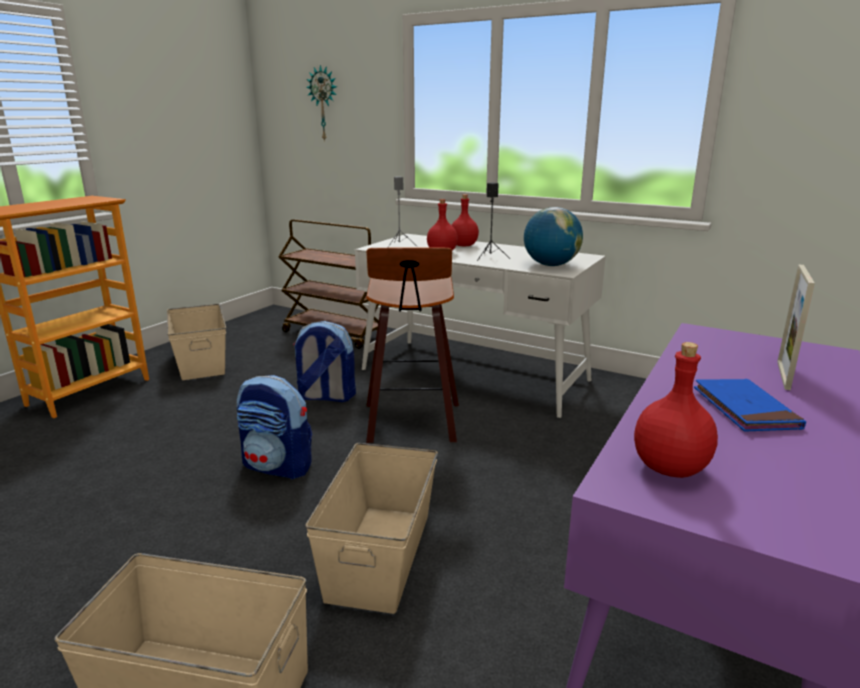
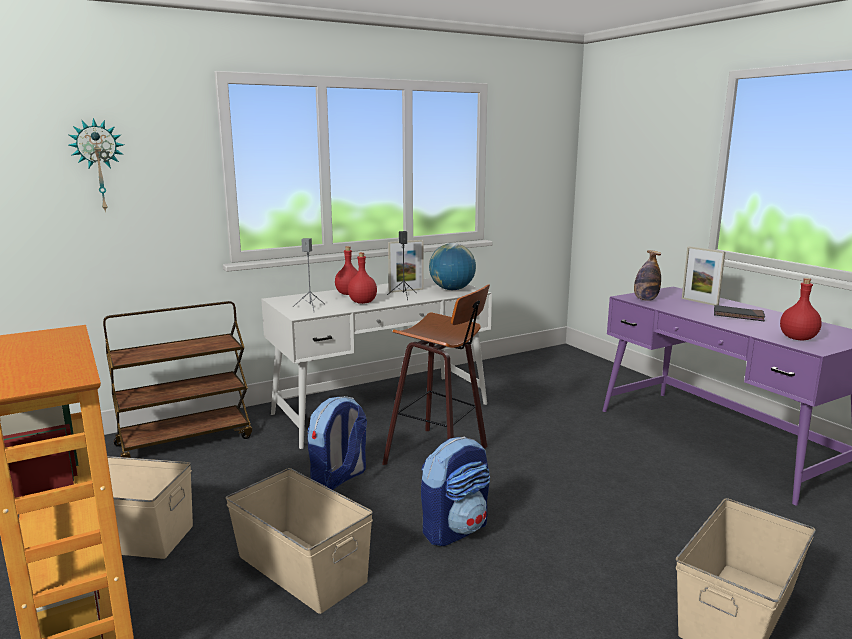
camera: 60 degrees left, 5 degrees down
(379, 555) = (617, 512): beige storage box -> beige storage box (301, 569)
(512, 255) = (406, 290): none -> picture frame
(710, 341) = (645, 299): none -> bottle
(745, 409) = (738, 316): blue book -> black book

